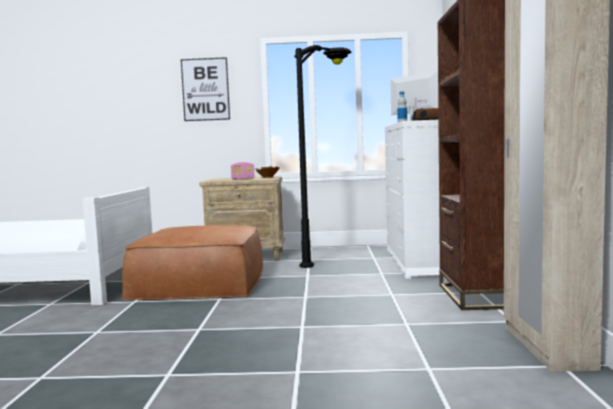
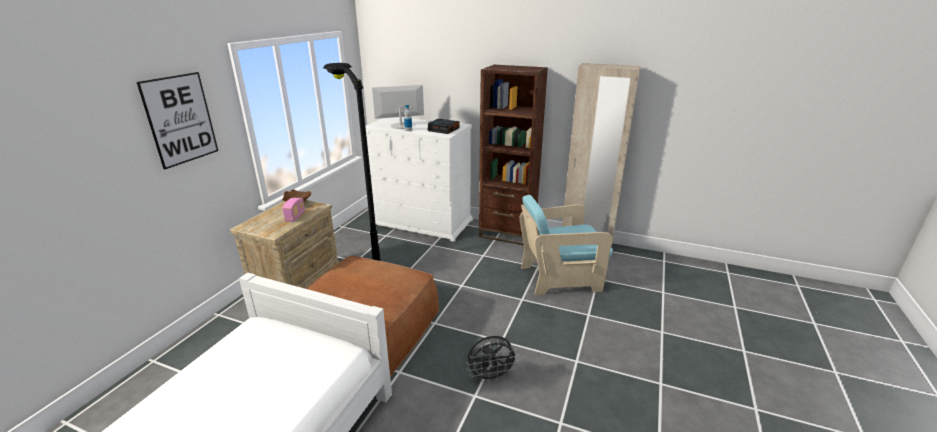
camera: 70 degrees left, 20 degrees up
(129, 333) = (491, 376): none -> grey fan
(392, 341) = (560, 277): none -> turquoise armchair

